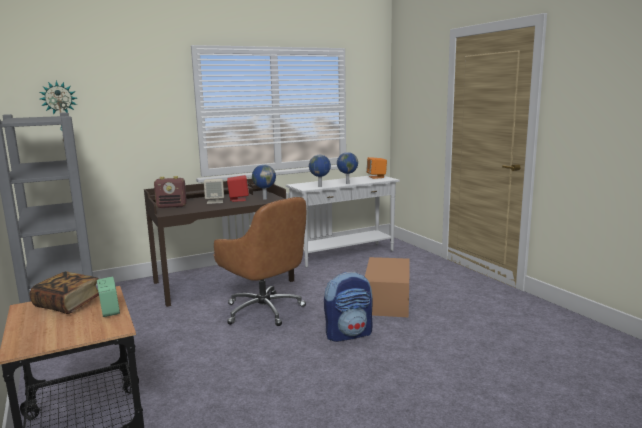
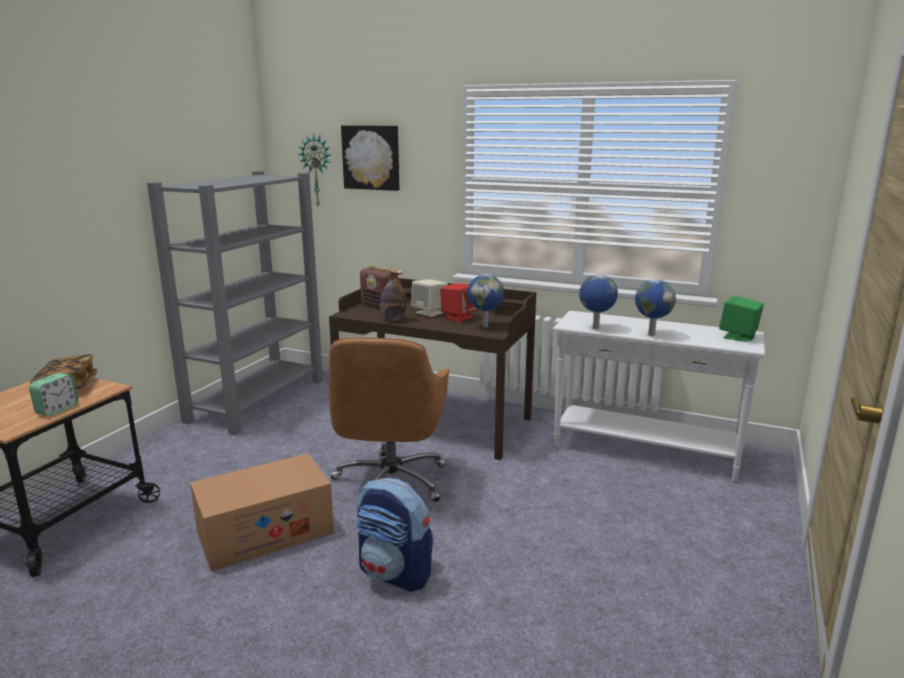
camera: 50 degrees right, 5 degrees up
(117, 98) = (371, 157): none -> picture
(205, 208) = (393, 319): none -> bottle
(376, 177) = (738, 337): orange speaker -> green speaker
(387, 301) = (541, 559): cardboard box -> cardboard box (265, 532)

